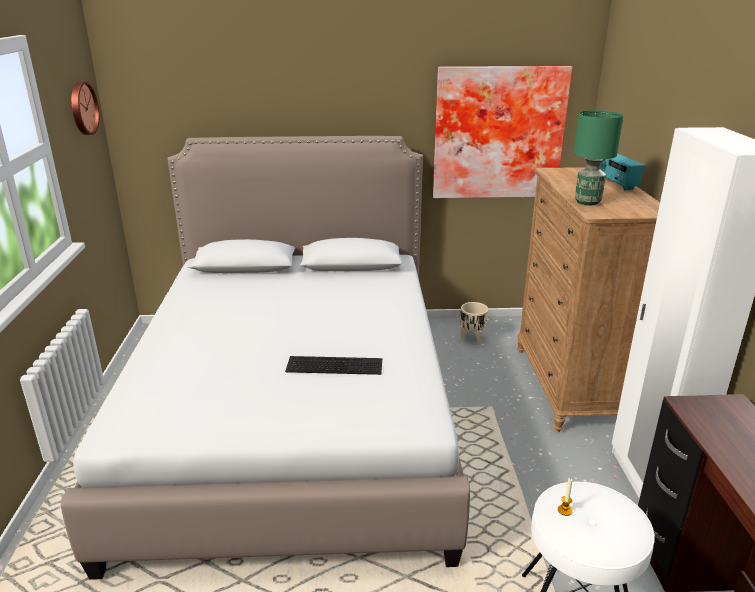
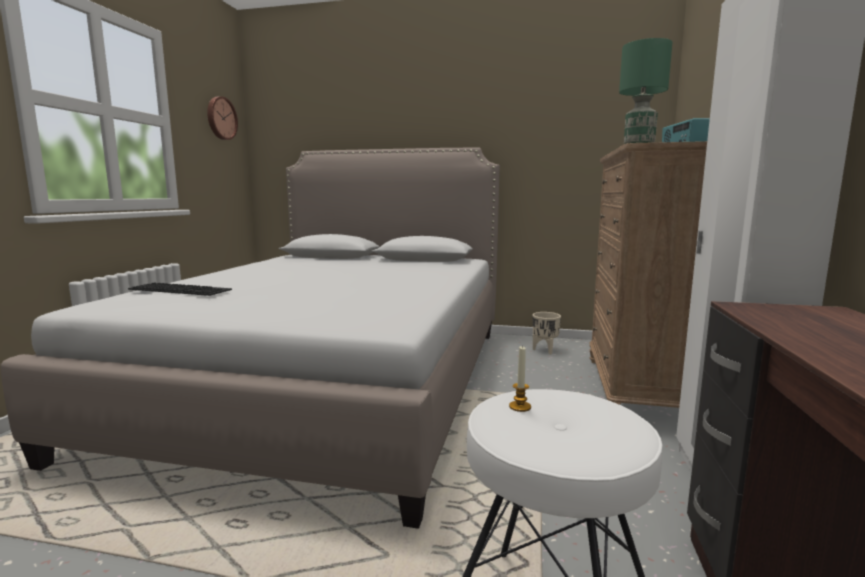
camera: 15 degrees right, 15 degrees down
(335, 364) = (343, 293): keyboard -> keyboard (182, 289)
(498, 133) = (574, 147): picture -> none

